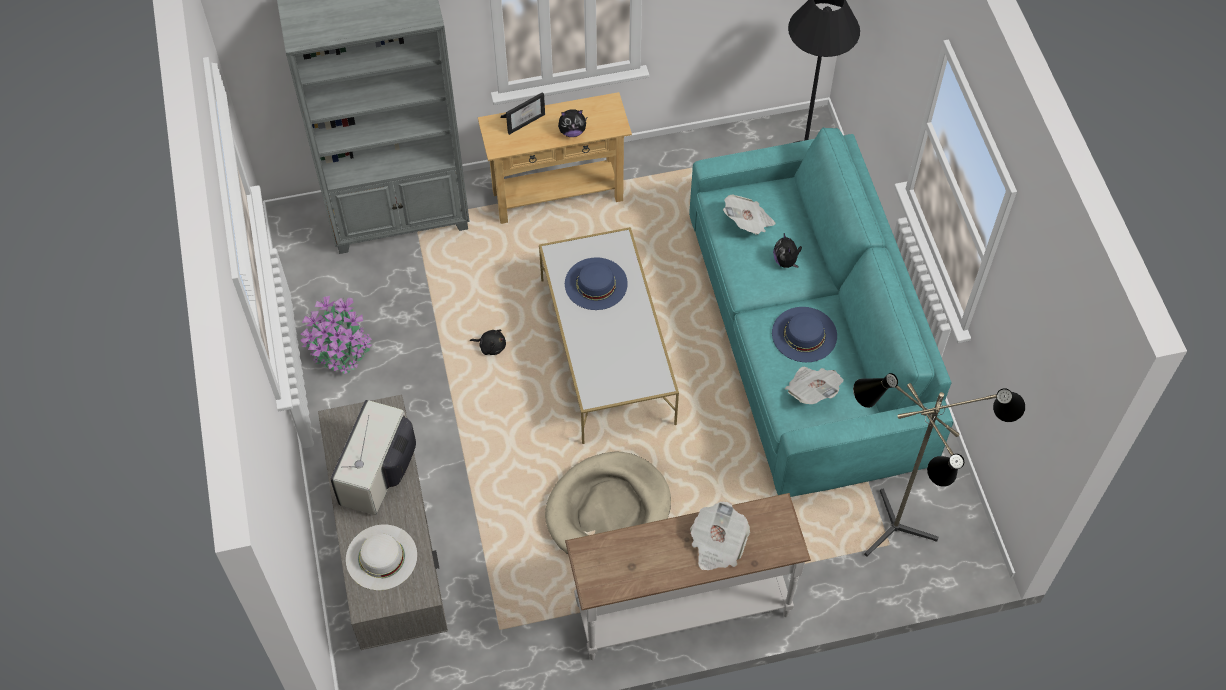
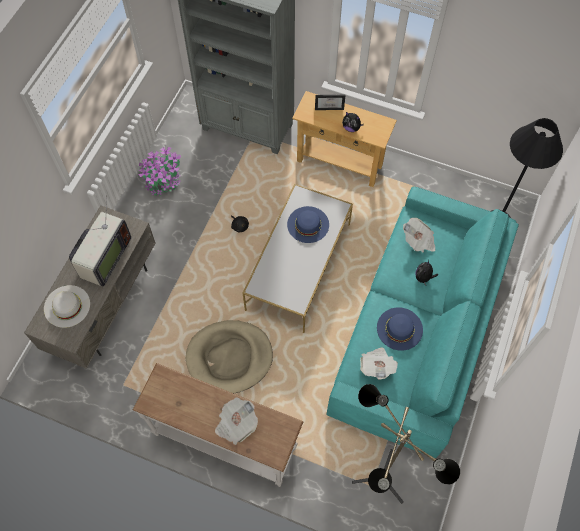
camera: 35 degrees right, 5 degrees up
(380, 472) = (103, 259): television -> television turned 150 degrees clockwise

